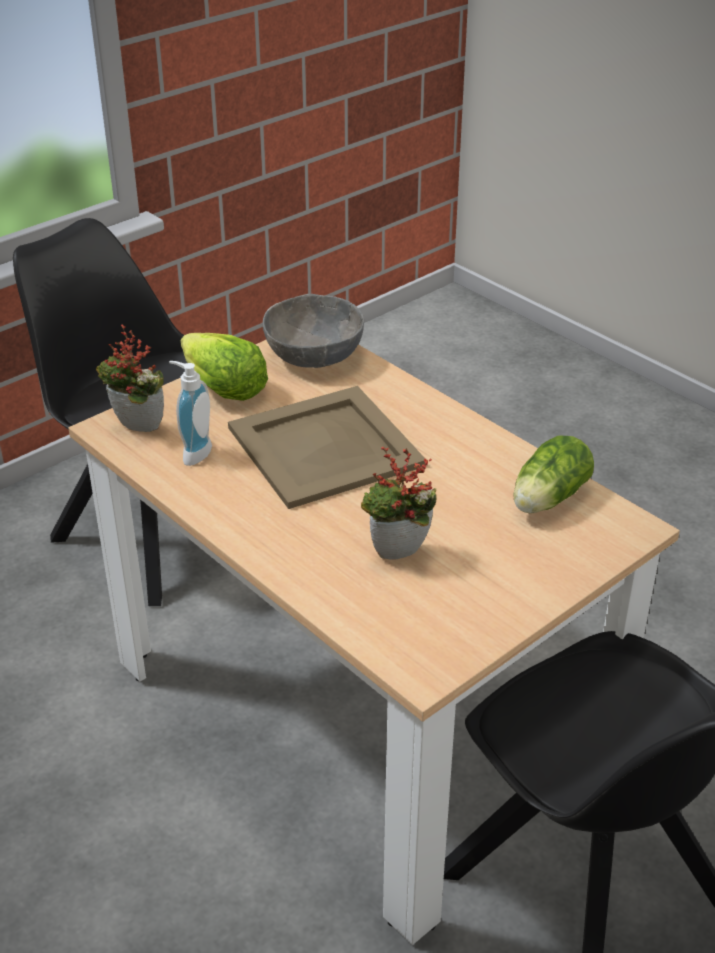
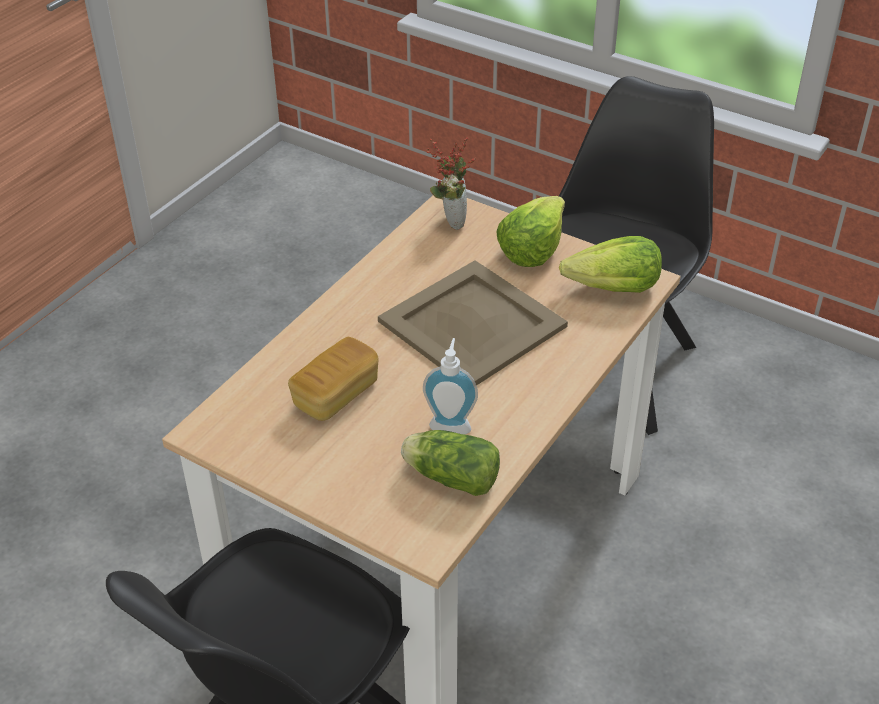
camera: 75 degrees right, 5 degrees up
(193, 453) = (432, 255): soap dispenser -> soap dispenser (451, 424)
(314, 355) = (613, 288): grey bowl -> lettuce
(398, 557) = (336, 394): potted plant -> bread

